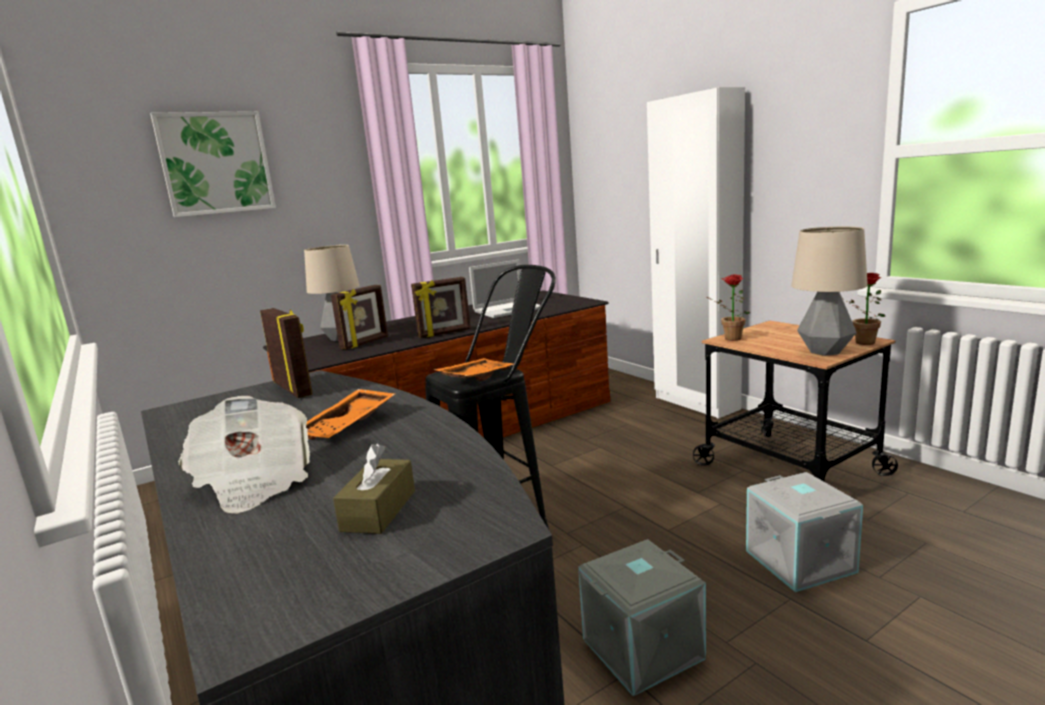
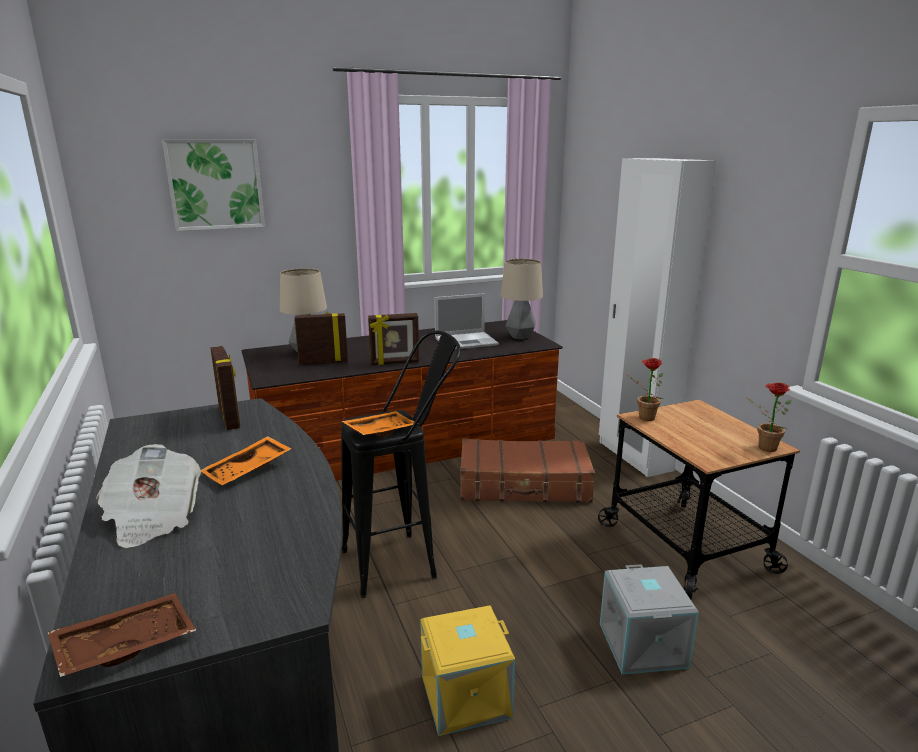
camera: 10 degrees right, 5 degrees up
(297, 603) = (126, 644): none -> brown tray
(365, 343) = (323, 362): picture frame -> picture frame turned 150 degrees counterclockwise
(379, 510) = (222, 569): brown tissue box -> none
(601, 444) = (524, 485): none -> brown suitcase
(643, 650) = (465, 698): grey storage box -> yellow storage box
(825, 352) = (720, 452): table lamp -> table lamp (520, 337)

